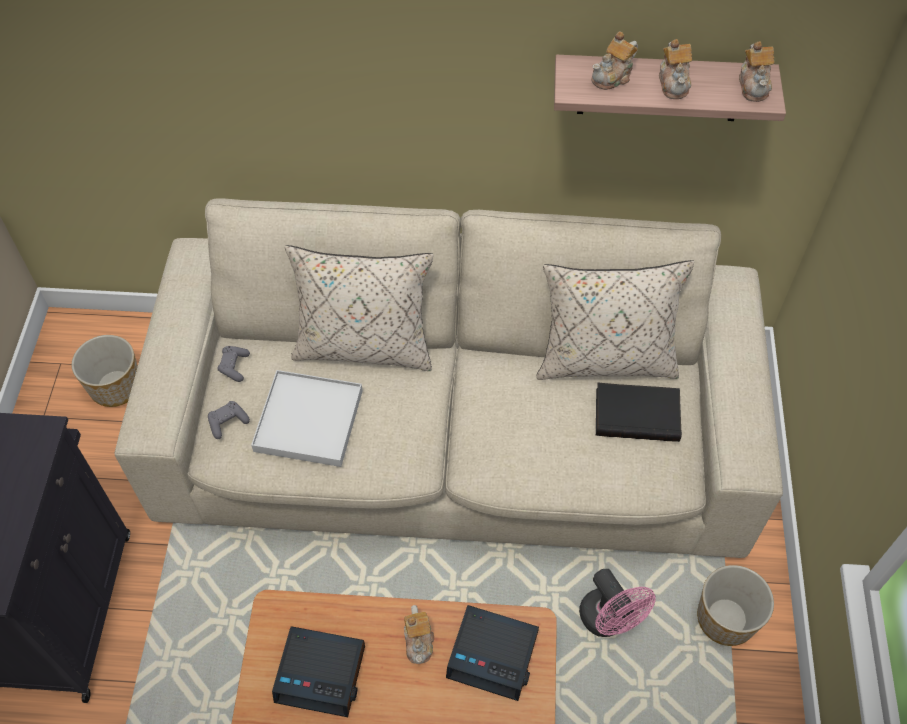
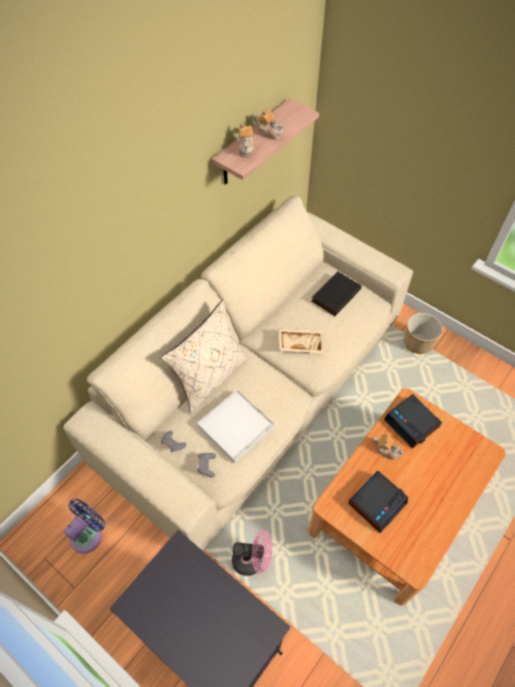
camera: 55 degrees left, 0 degrees up
(115, 386) = (88, 534): planter -> blue fan
(493, 655) = (412, 423): alarm clock -> alarm clock turned 90 degrees clockwise
(506, 418) = (300, 343): none -> beige tray
(605, 359) = (297, 289): beige pillow -> none
(609, 621) = (392, 384): pink fan -> pink fan (252, 560)
(754, 85) = (294, 111): teapot -> none

